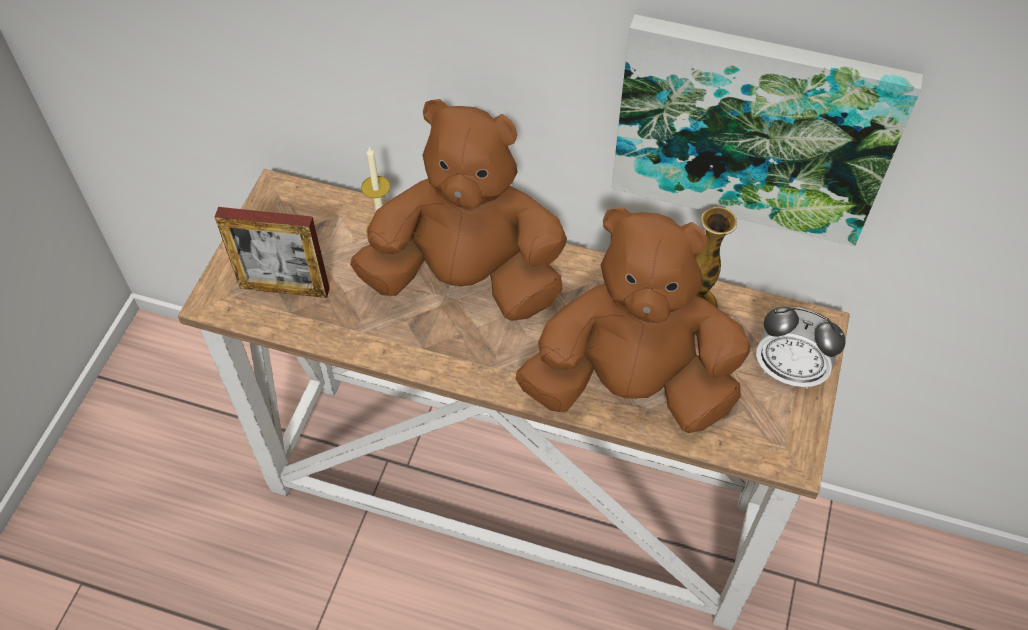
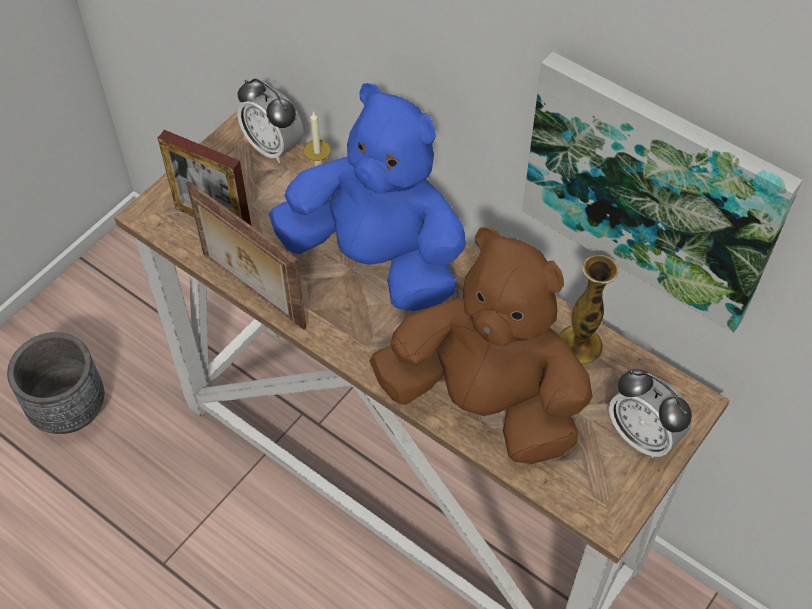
camera: 20 degrees right, 0 degrees up
(146, 533) = (69, 409): none -> grey planter
(315, 199) = (273, 147): none -> alarm clock
(355, 348) = (251, 292): none -> picture frame
(467, 279) = (377, 259): brown plush toy -> blue plush toy

